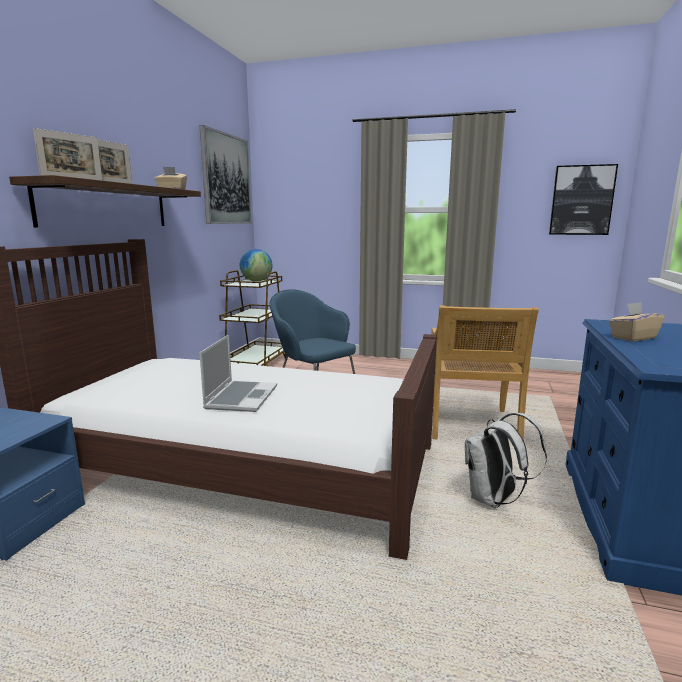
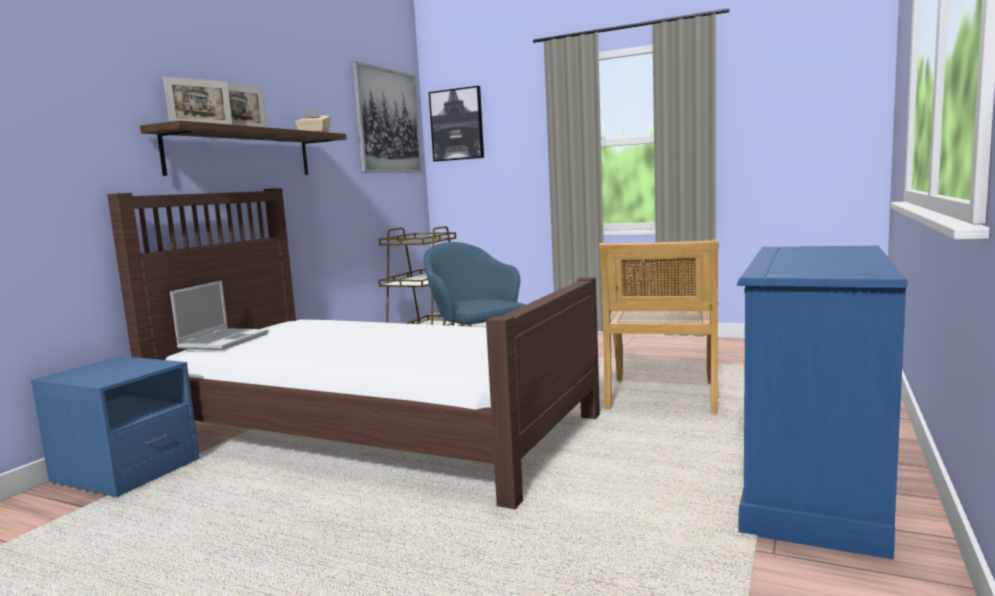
camera: 10 degrees right, 5 degrees down
(241, 397) = (362, 346): laptop -> laptop (224, 341)
(256, 281) = (425, 239): globe -> none
(494, 500) = (648, 464): white backpack -> none
(581, 200) = (827, 114): picture -> picture (457, 124)
(633, 337) = (787, 256): beige tissue box -> none

